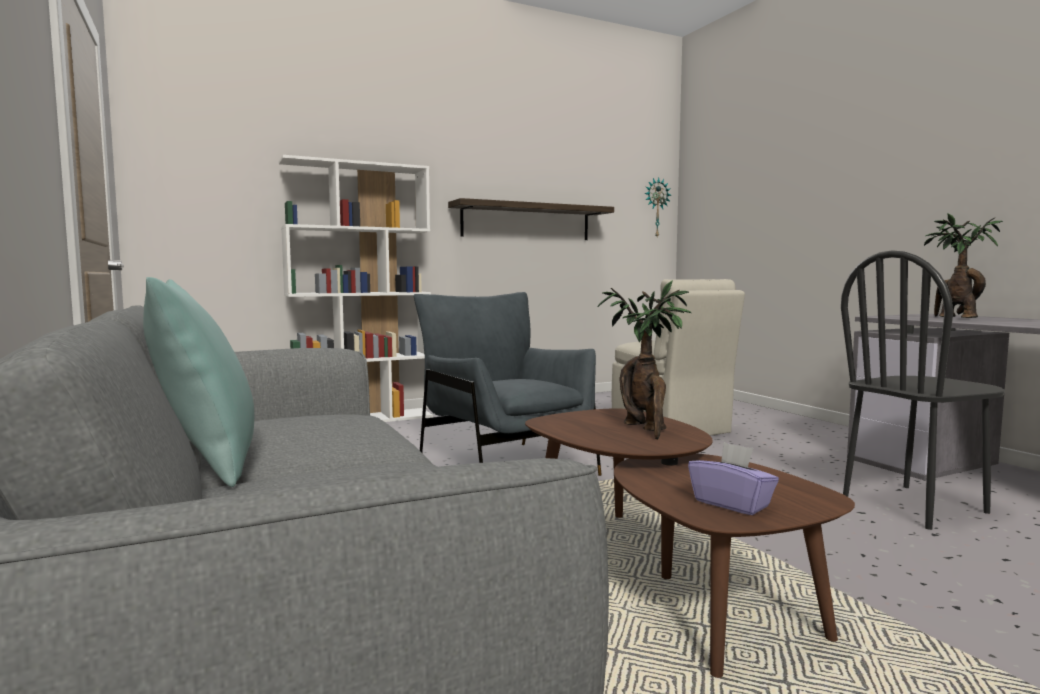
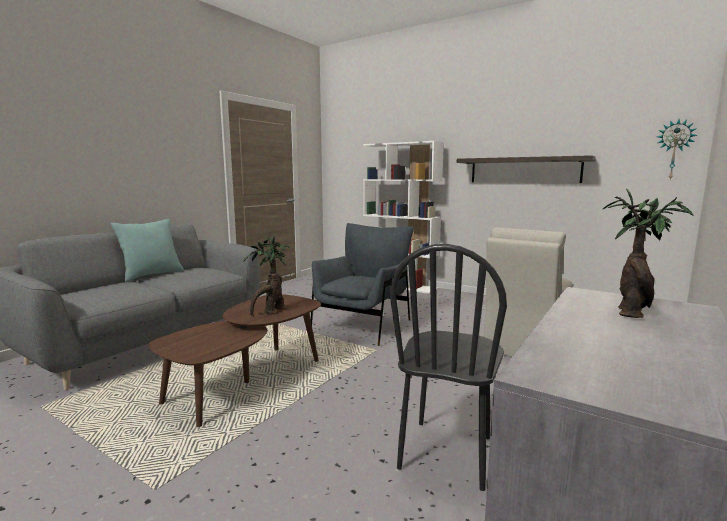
camera: 60 degrees right, 5 degrees up
(732, 504) = (182, 342): purple tissue box -> none
(914, 505) = (446, 452): black chair -> black chair turned 105 degrees counterclockwise

